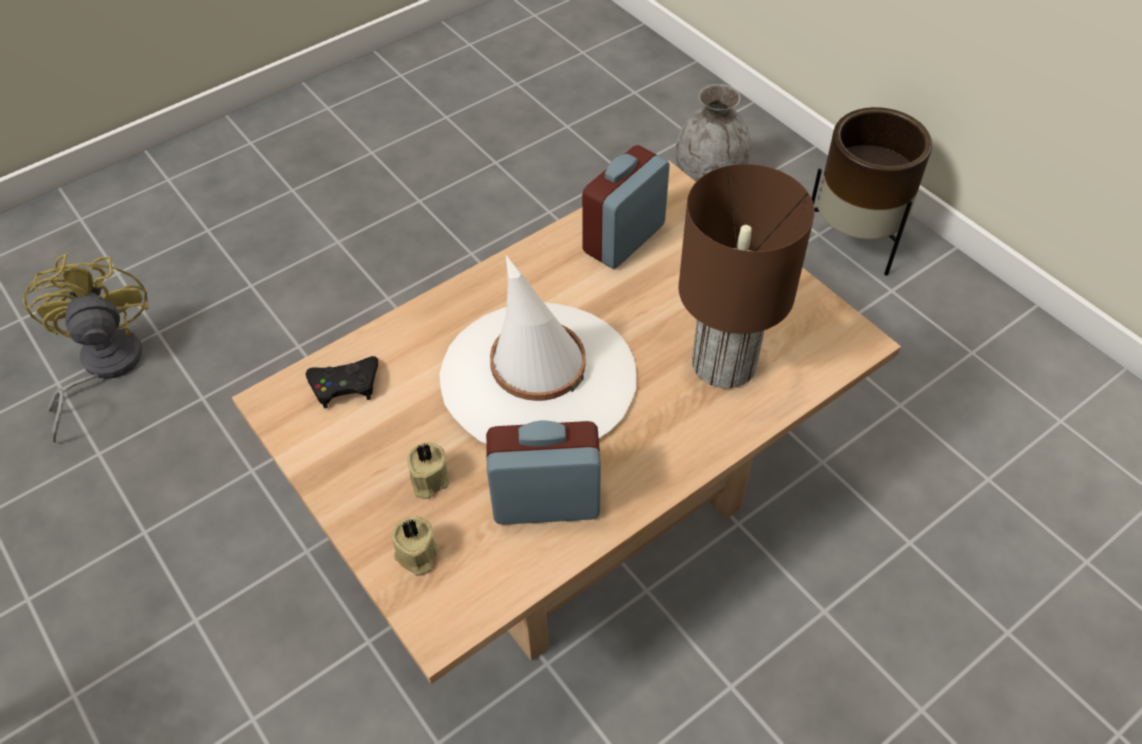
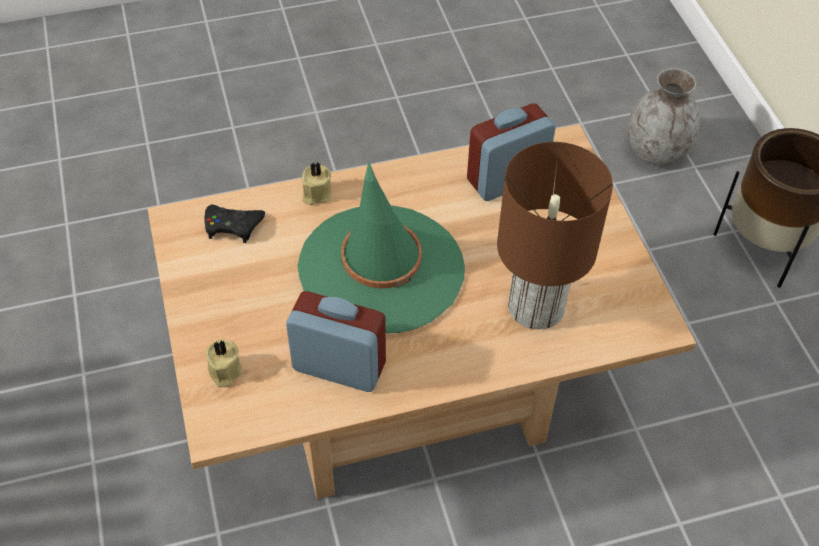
camera: 20 degrees right, 0 degrees up
(103, 367) = (96, 157): yellow fan -> none
(428, 480) = (259, 319): beige candle -> beige candle (316, 194)
(538, 377) = (381, 268): white hat -> green hat

